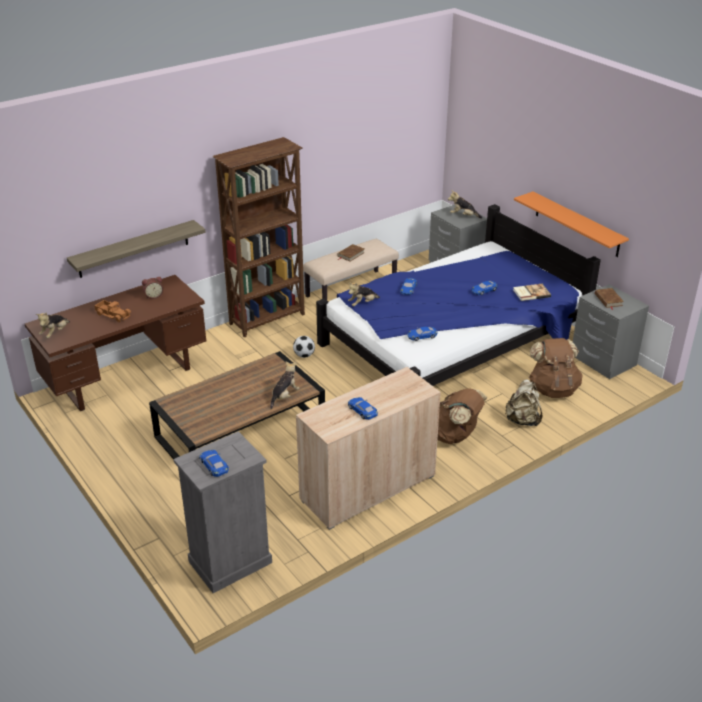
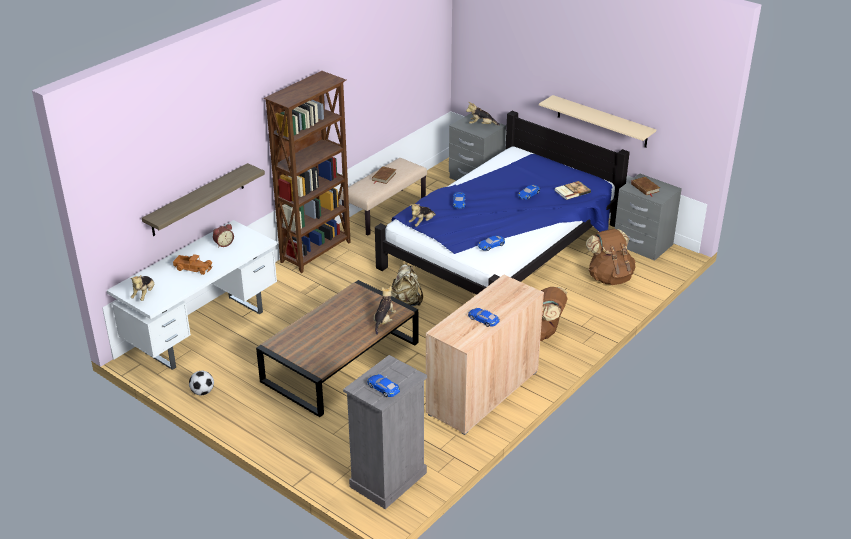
camera: 15 degrees left, 0 degrees up
(127, 378) = (203, 330): brown desk -> white desk
(304, 355) = (368, 281): football -> football (202, 392)
(522, 420) = (594, 309): beige backpack -> beige backpack (406, 302)
(577, 224) = (602, 121): orange shelf -> beige shelf

